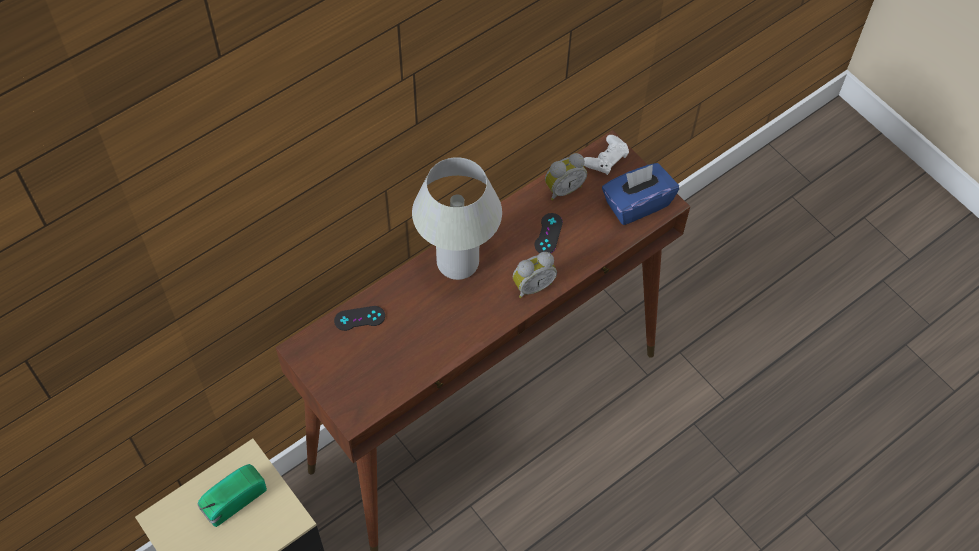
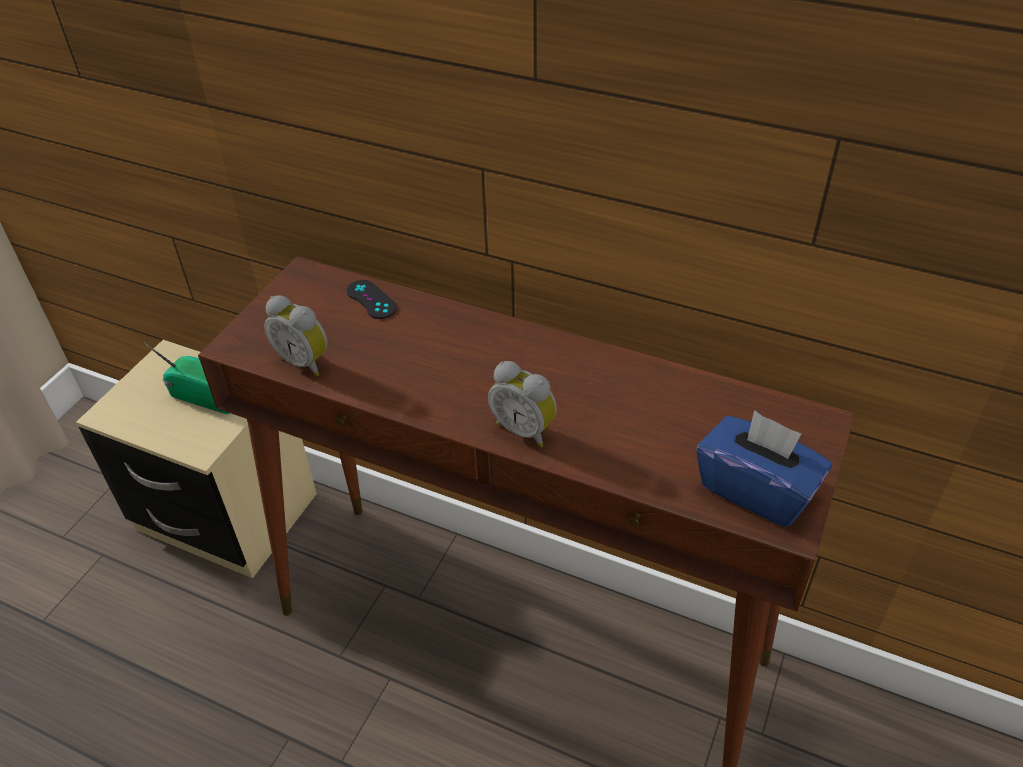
camera: 65 degrees right, 15 degrees down
(457, 262) = (507, 347): white table lamp -> none
(548, 234) = (620, 413): black game controller -> none
(563, 188) = (706, 399): alarm clock -> alarm clock (305, 361)
(606, 159) = (799, 424): white game controller -> none

